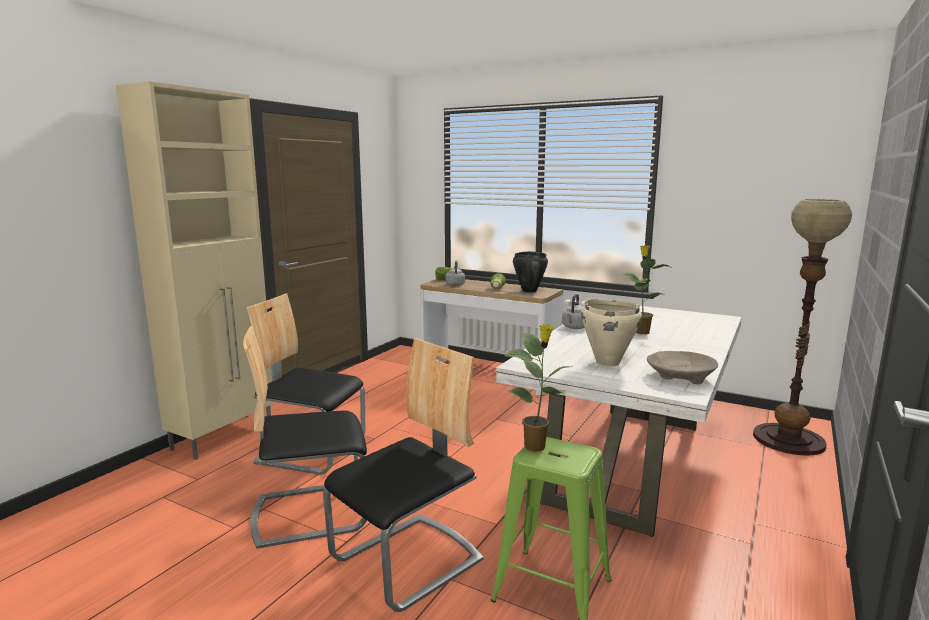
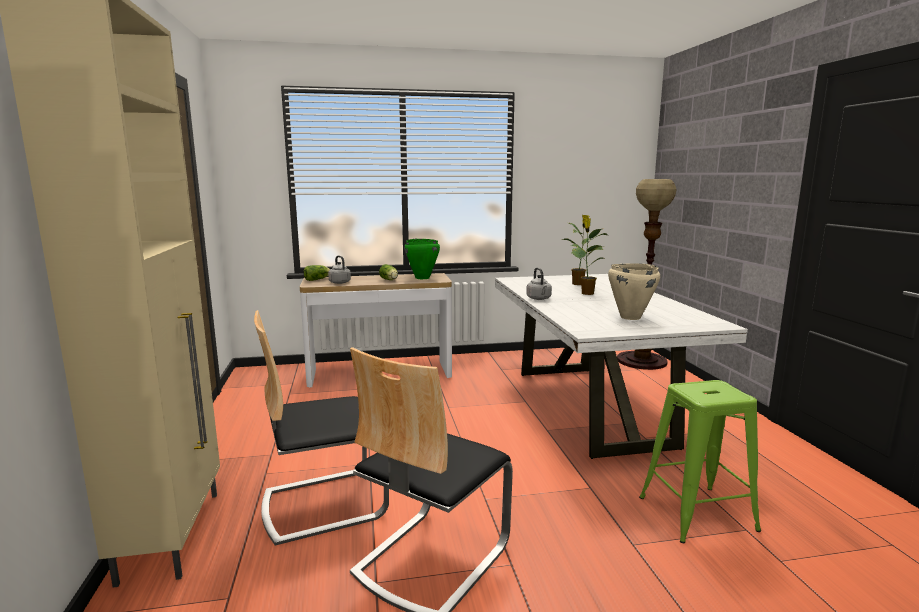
camera: 40 degrees left, 0 degrees up
(408, 561) = (585, 550): chair -> none
(529, 291) = (422, 278): black cooking pot -> green cooking pot
(536, 447) = (690, 392): potted plant -> potted plant (578, 284)
(680, 377) = (689, 316): beige bowl -> none

